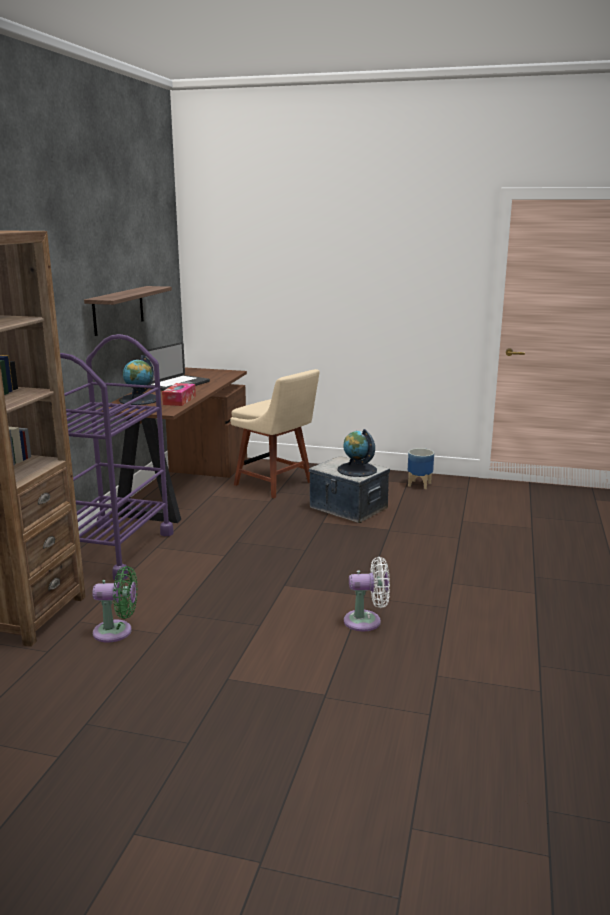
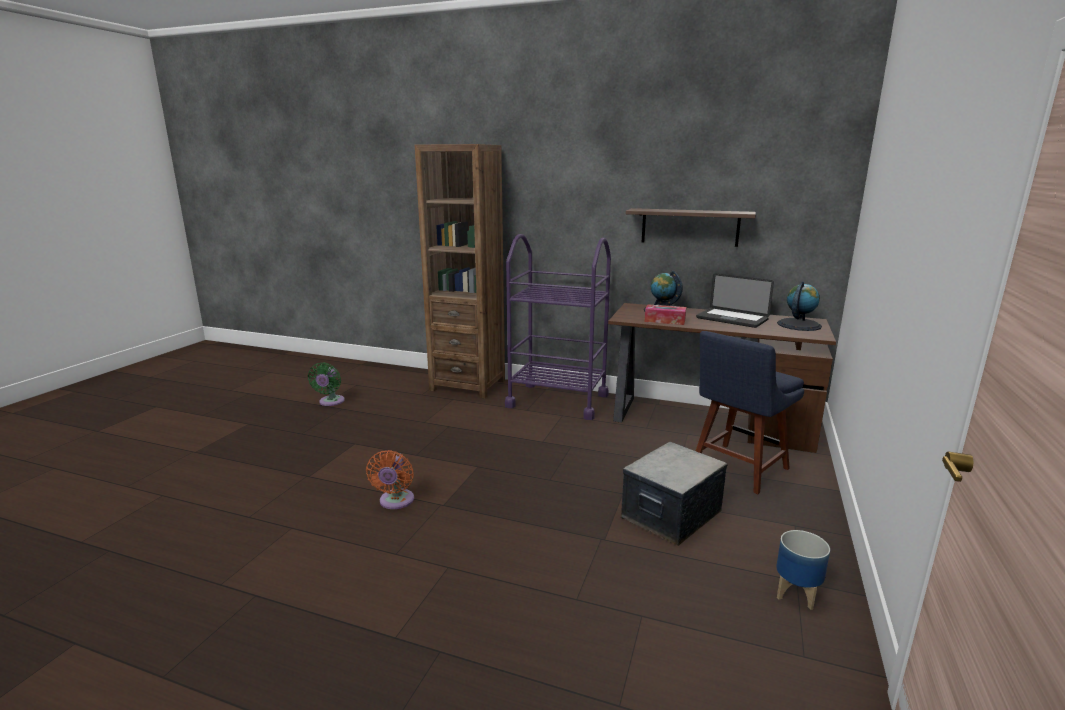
camera: 95 degrees right, 0 degrees up
(117, 632) = (433, 410): green fan -> green fan (330, 402)
(276, 484) = (737, 469): beige chair -> blue chair
(357, 470) = (667, 469): globe -> globe (798, 325)
(366, 621) = (395, 502): white fan -> orange fan

